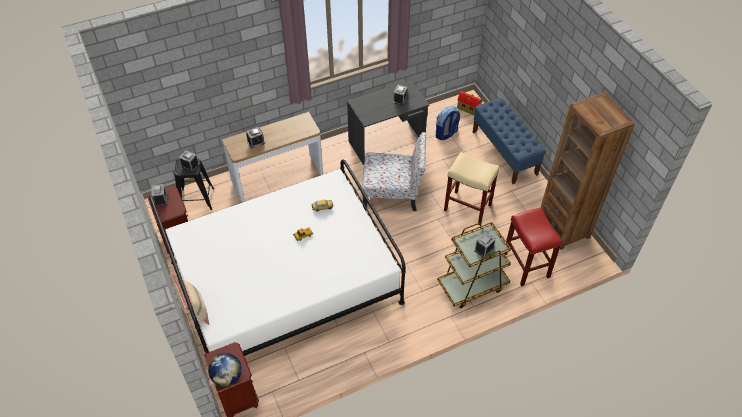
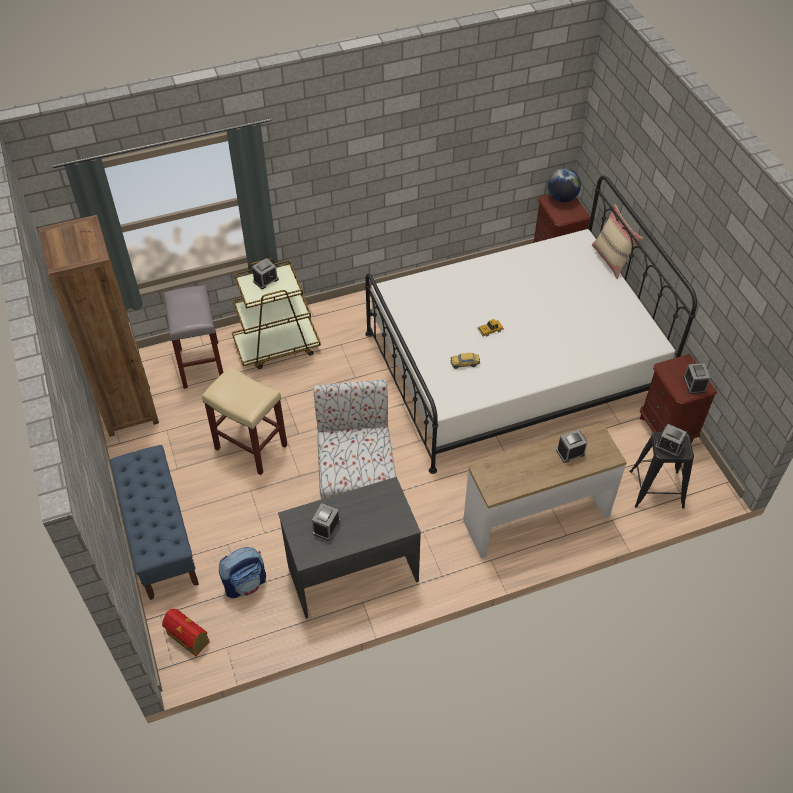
camera: 175 degrees left, 0 degrees up
(393, 193) = (356, 478): chair -> chair turned 75 degrees clockwise
(525, 265) = (201, 365): red stool -> grey stool

